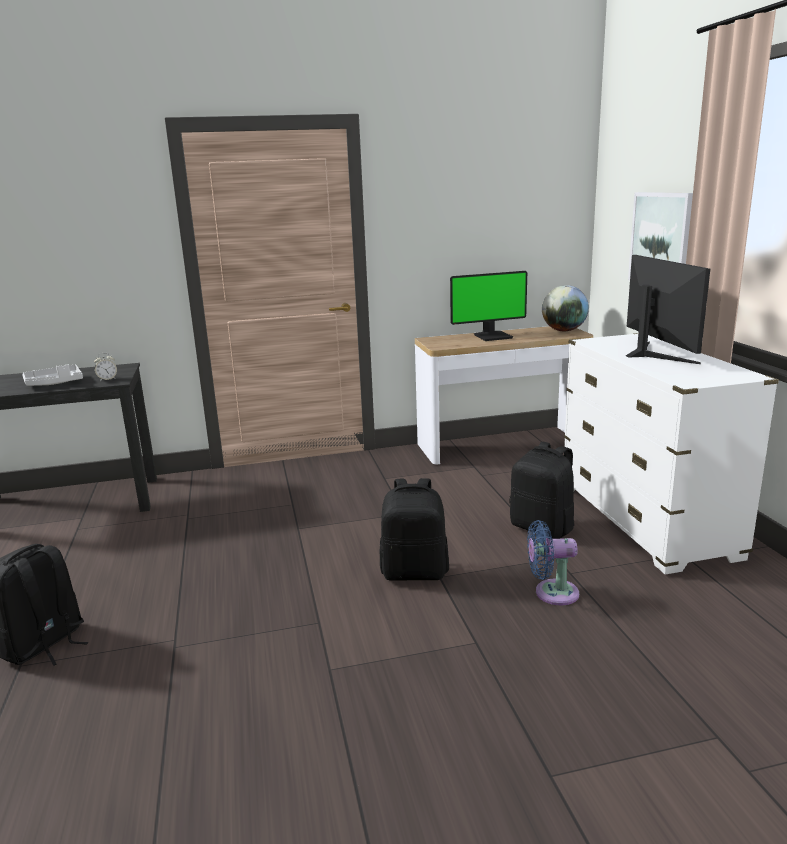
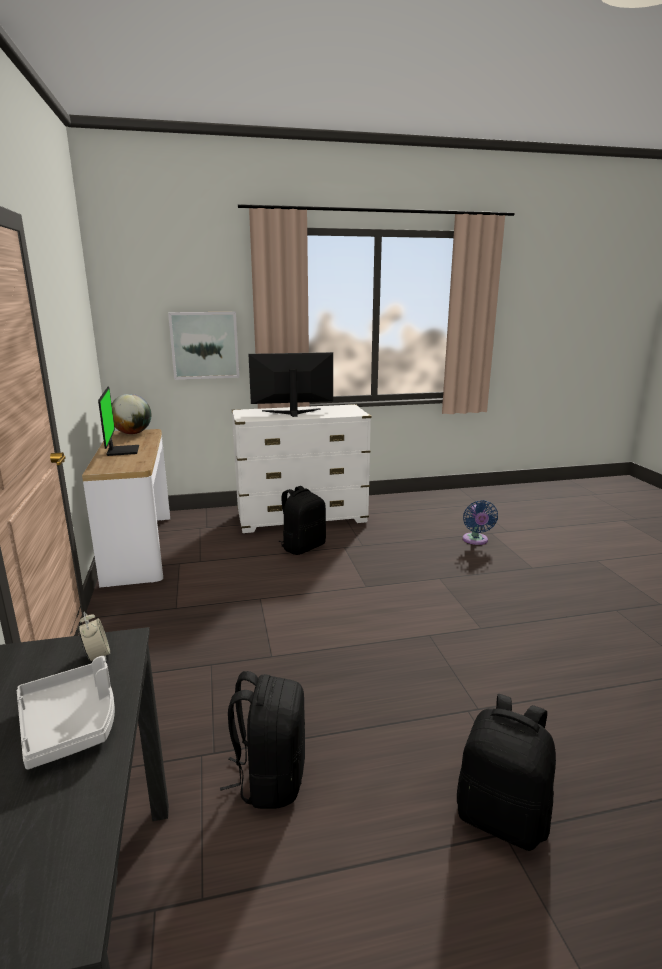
camera: 90 degrees left, 0 degrees up
(415, 572) = (359, 595): black backpack -> black backpack (270, 778)
(551, 593) = (385, 552): blue fan -> blue fan (475, 540)

